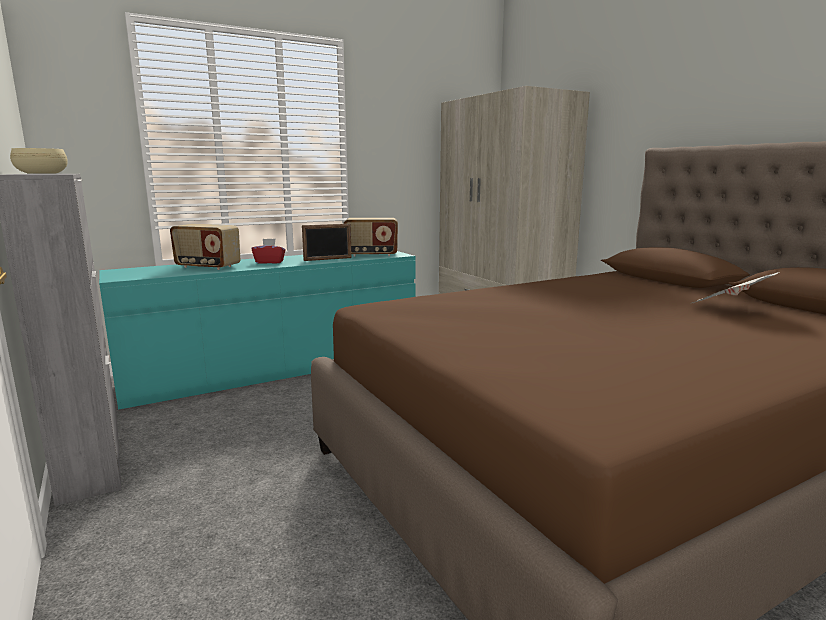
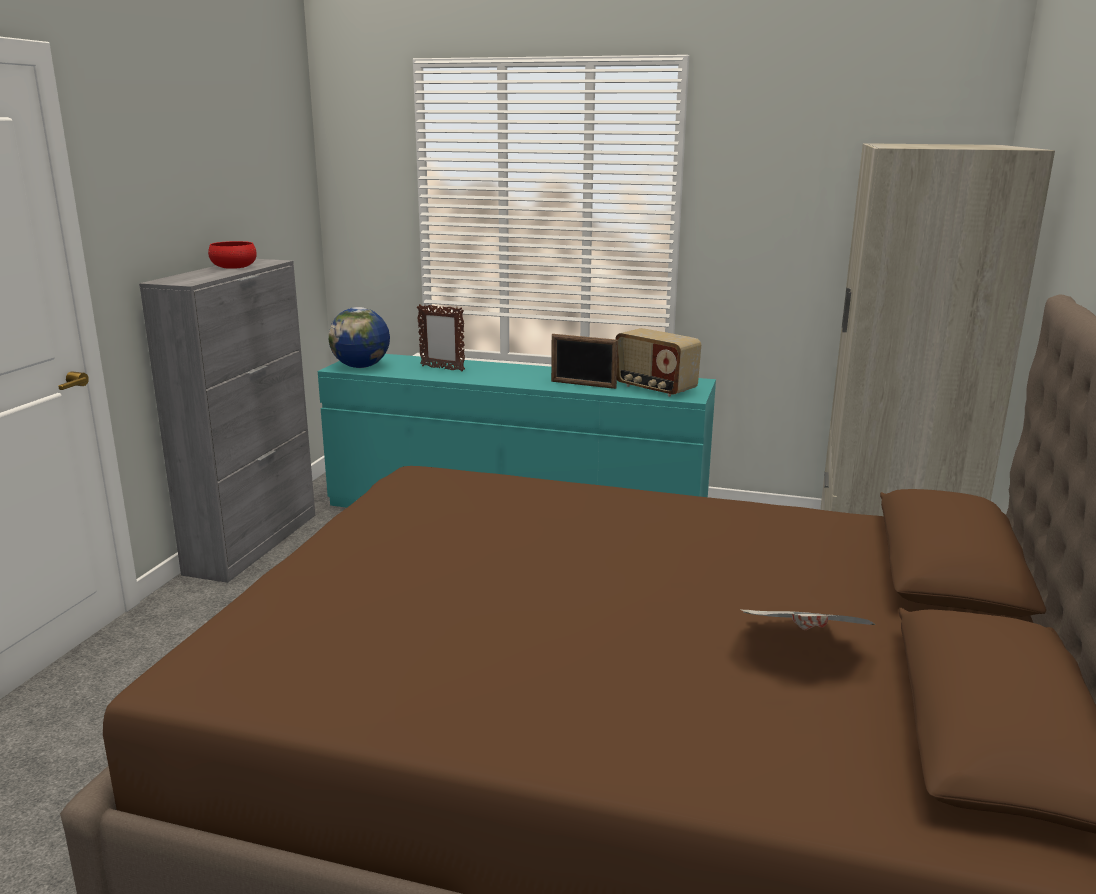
camera: 45 degrees right, 5 degrees up
(42, 173) = (234, 267): beige bowl -> red bowl
(134, 275) = (361, 367): none -> globe
(207, 267) = (442, 368): radio -> picture frame
(269, 262) = (513, 375): red tissue box -> none

